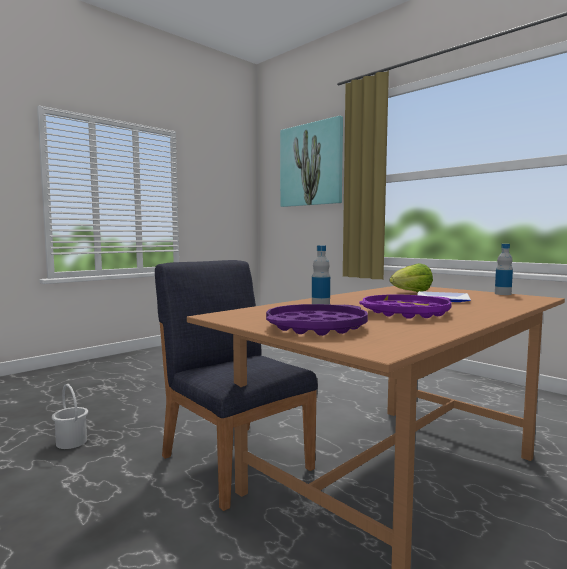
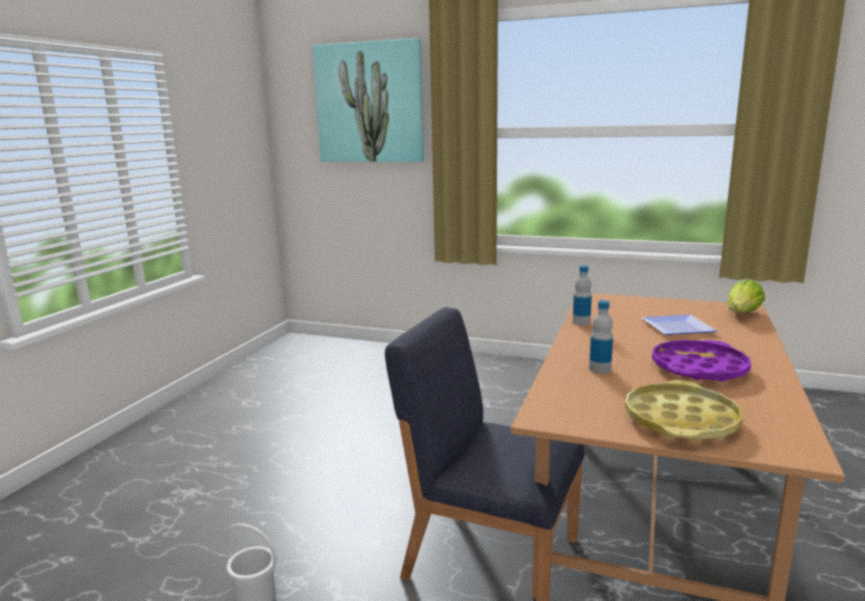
camera: 25 degrees left, 10 degrees up
(316, 327) = (681, 420): purple tray -> yellow tray
(411, 292) = (623, 315): lettuce -> lettuce (742, 314)
(502, 294) = (705, 304): bottle -> bottle (581, 322)

